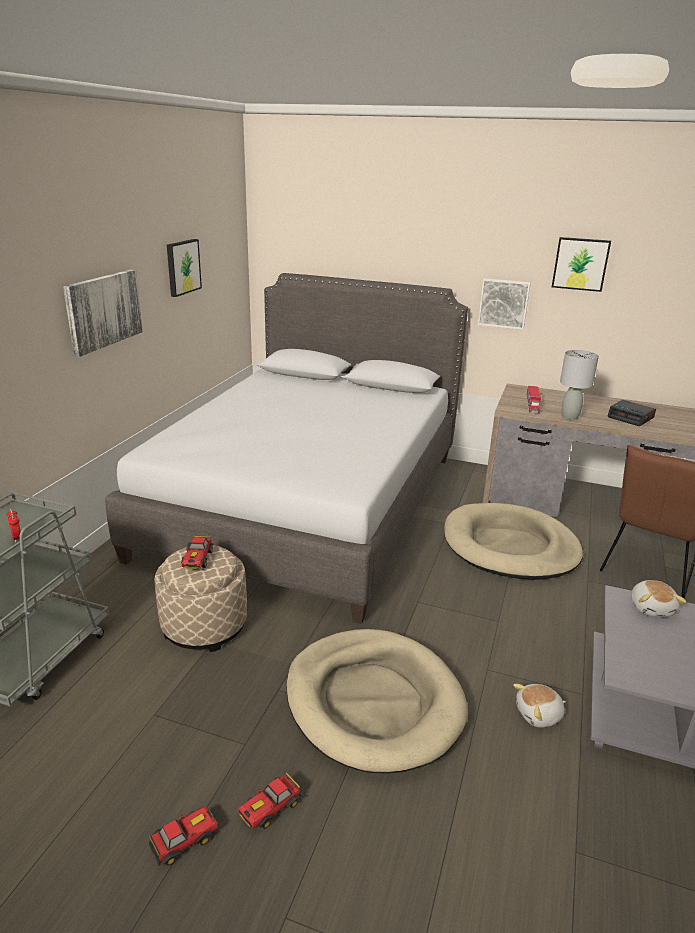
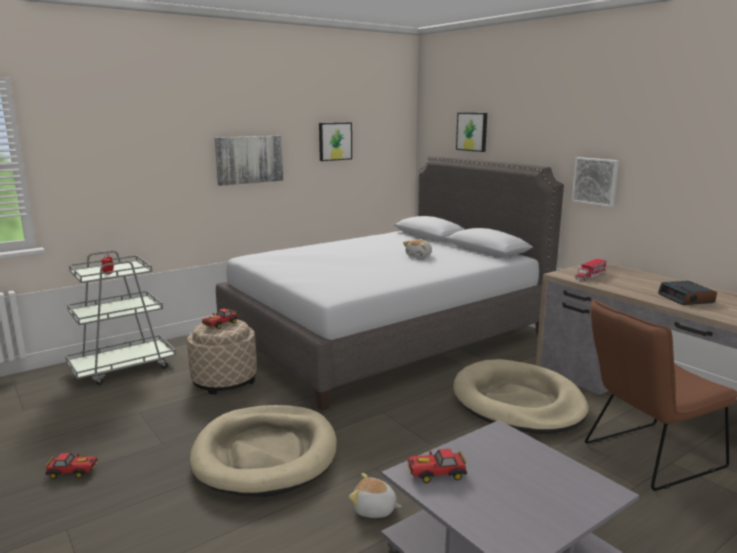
camera: 35 degrees right, 10 degrees down
(269, 809) = (130, 478): toy car -> toy car (436, 474)
(569, 416) = (614, 287): grey table lamp -> none
(580, 264) = (664, 140): picture -> picture (472, 131)
(652, 608) = (517, 446): plush toy -> plush toy (419, 256)

